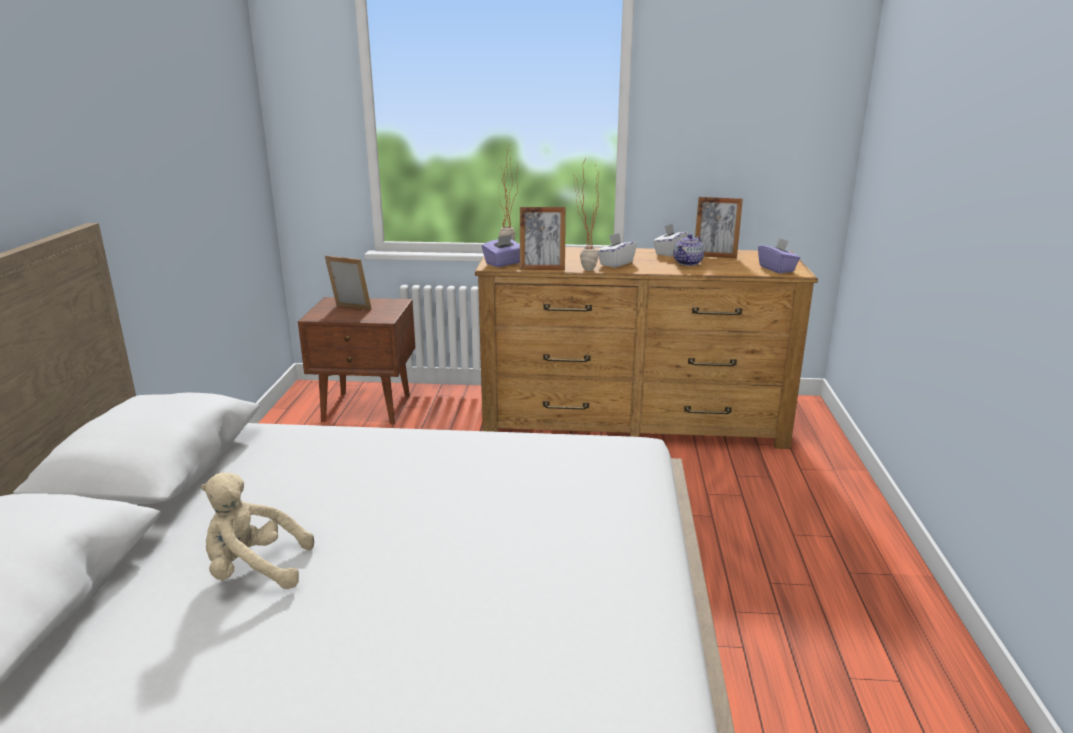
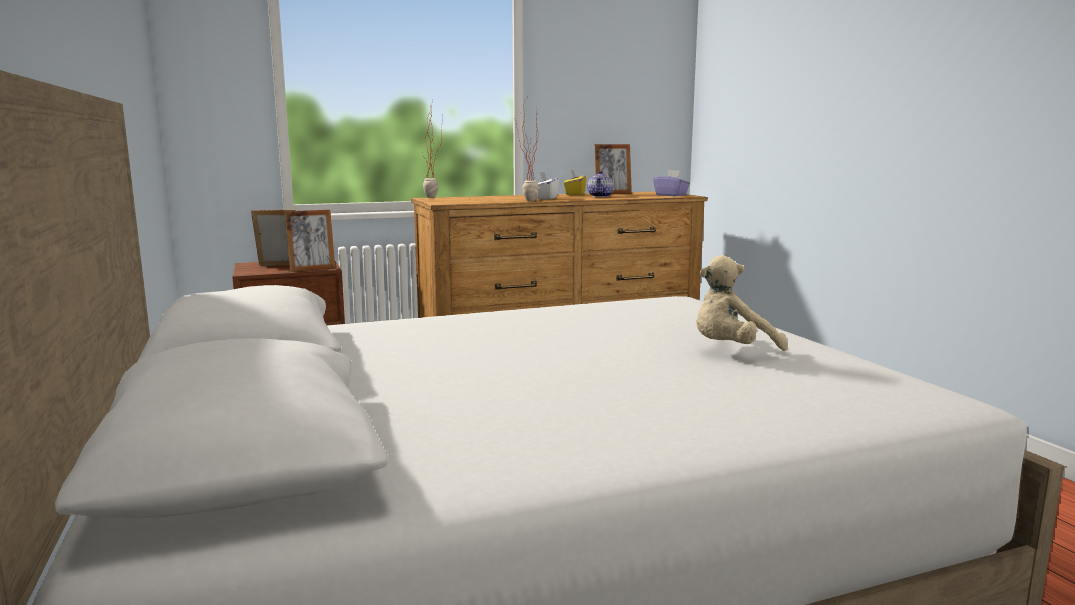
camera: 25 degrees left, 10 degrees down
(254, 570) = (481, 391): beige plush toy -> beige plush toy (731, 351)
(503, 263) = (449, 202): purple tissue box -> none
(542, 268) = (489, 202): picture frame -> picture frame (312, 269)
(669, 252) = (574, 194): white tissue box -> yellow tissue box

